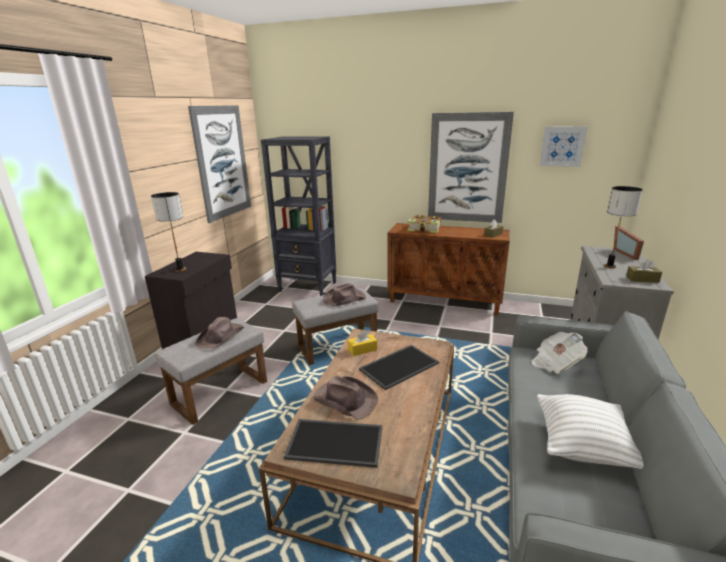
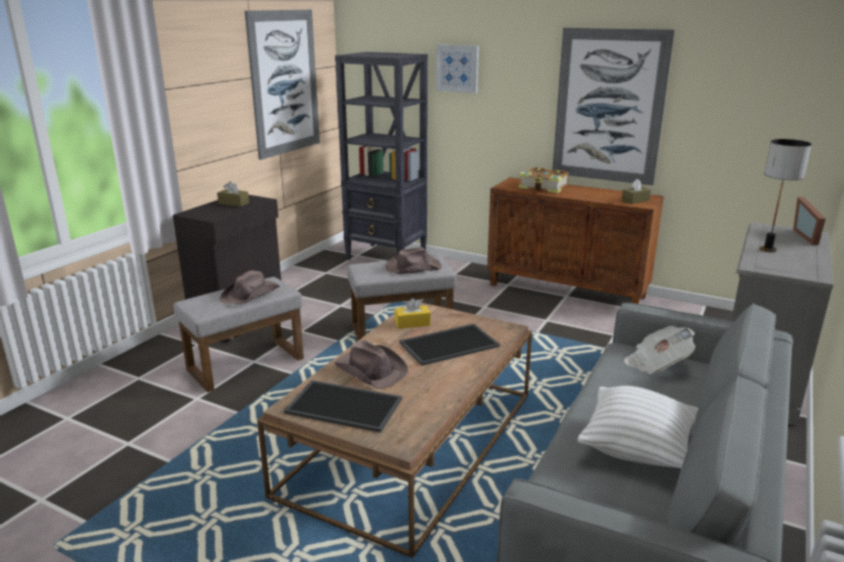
camera: 10 degrees right, 0 degrees up
(180, 270) = (214, 211): table lamp -> none
(562, 146) = (742, 81): picture -> picture (457, 68)
(642, 279) = (800, 268): brown tissue box -> brown tissue box (233, 203)

